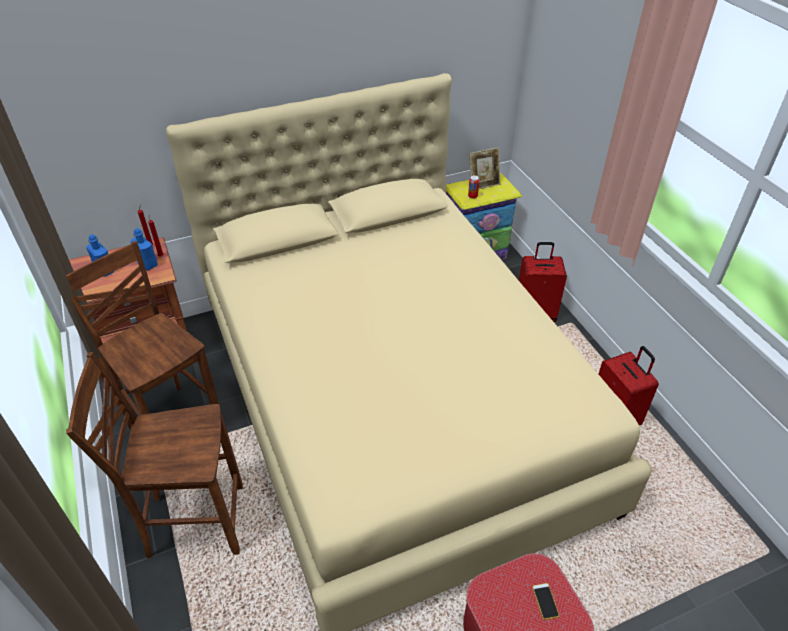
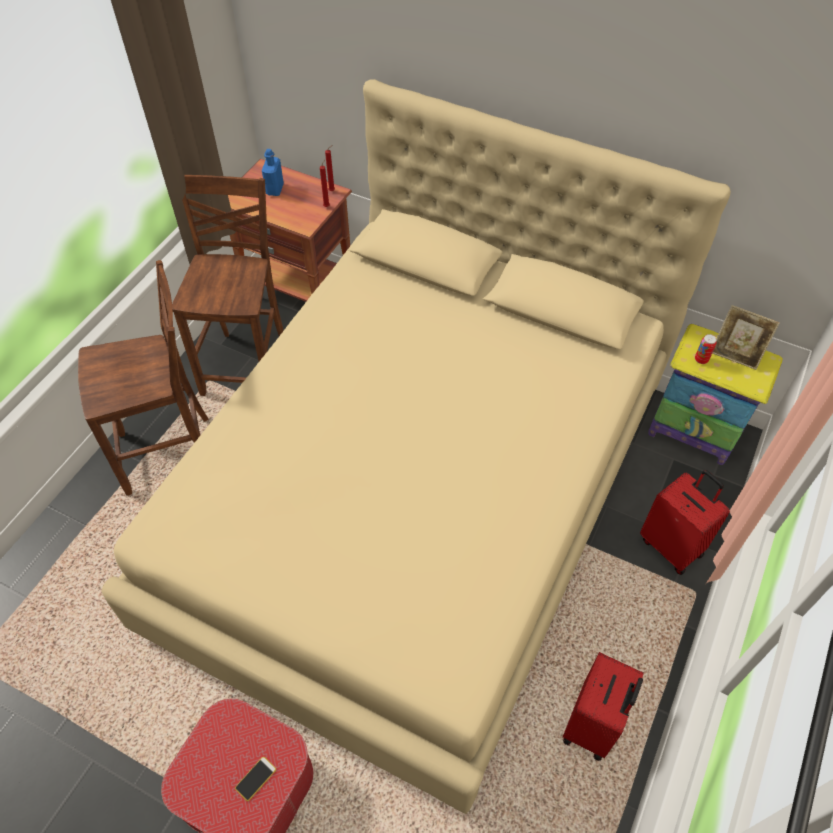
camera: 50 degrees right, 10 degrees up
(148, 264) = (309, 207): blue bottle -> none
(193, 521) = (171, 454): brown chair -> brown chair turned 120 degrees clockwise

